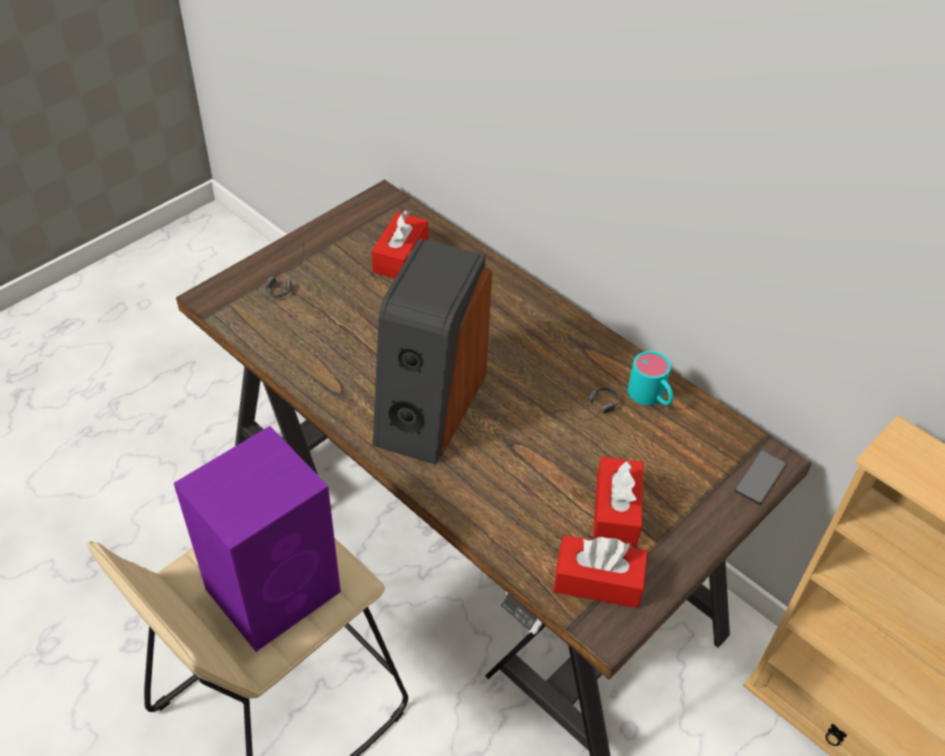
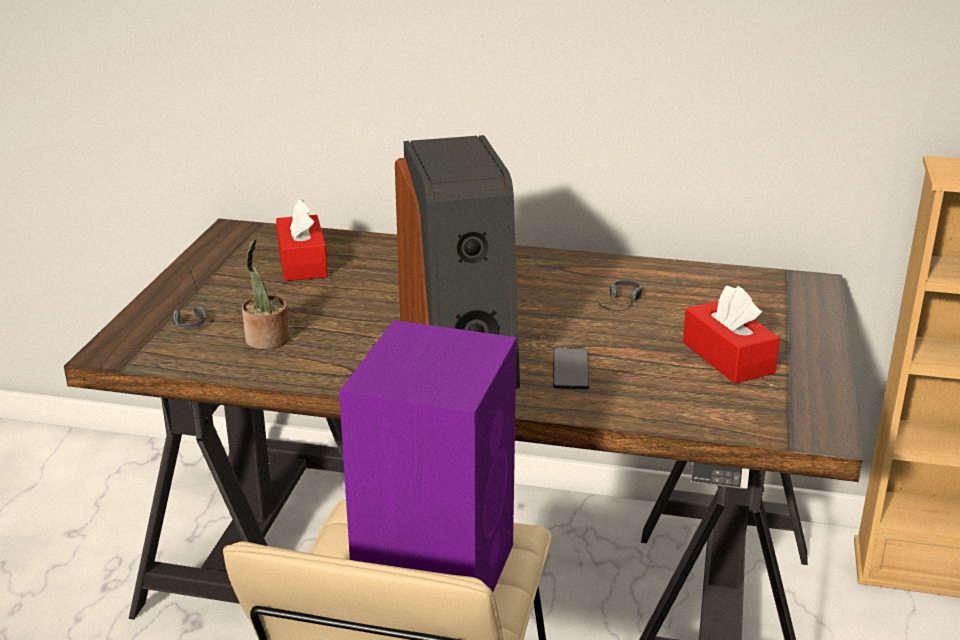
camera: 30 degrees left, 20 degrees down
(312, 331) = (266, 340): none -> potted plant
(598, 581) = (773, 407): red tissue box -> none
(651, 397) = (662, 278): turquoise mug -> none
(760, 478) = (816, 296): phone -> phone (570, 370)

